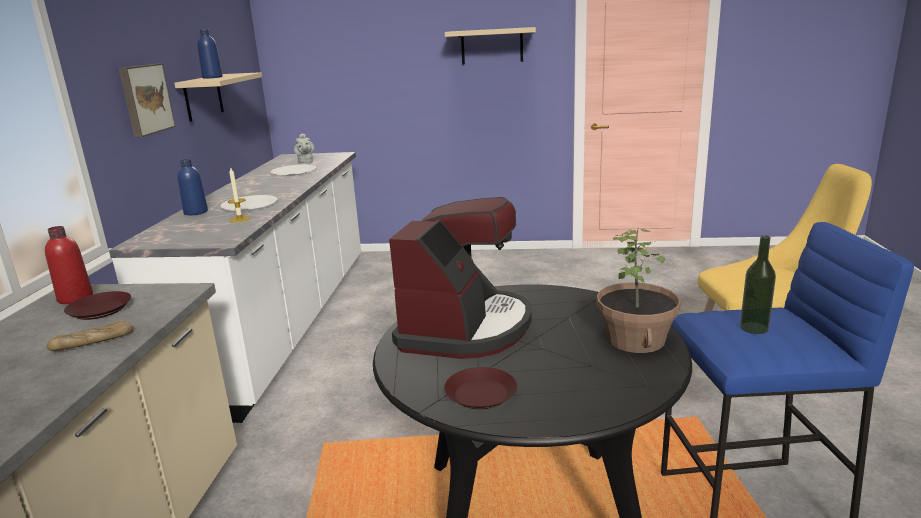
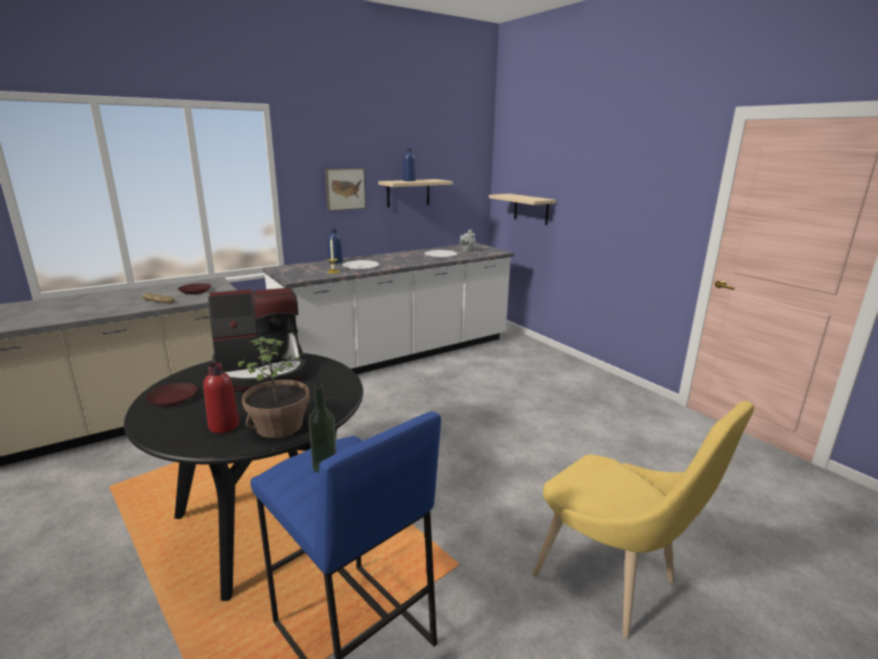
camera: 50 degrees right, 0 degrees up
(75, 298) = (207, 283): red bottle -> red bottle (224, 426)
(492, 46) = (640, 182): beige shelf -> beige shelf (531, 209)

